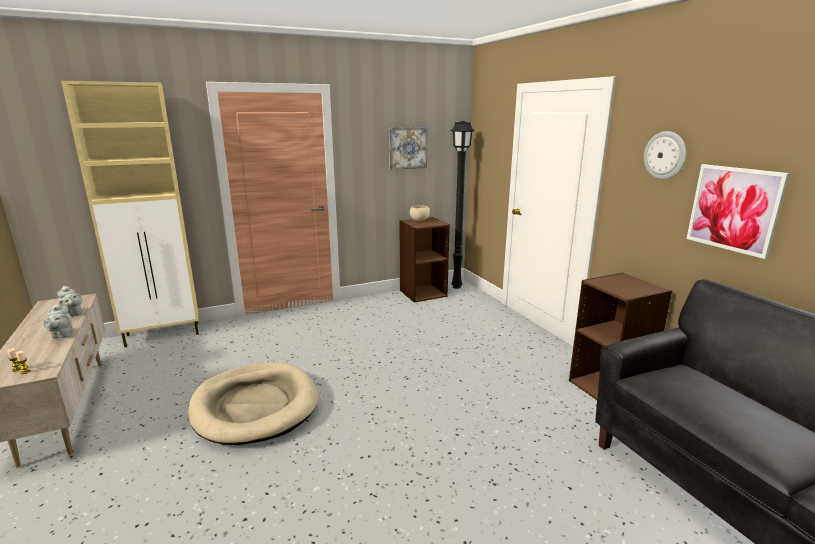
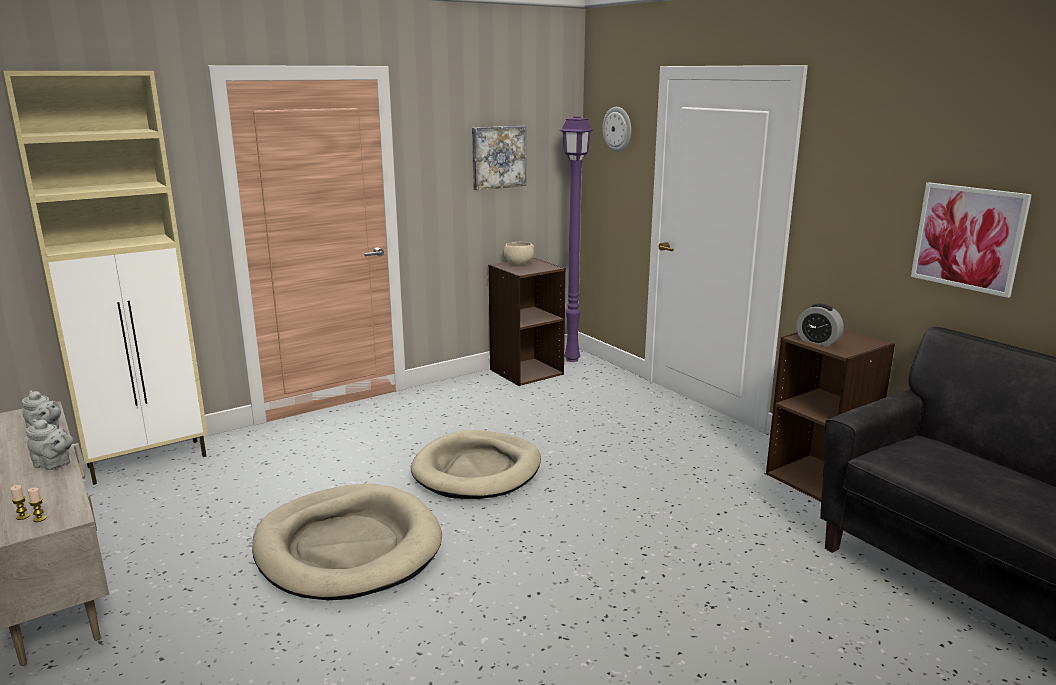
camera: 10 degrees left, 0 degrees up
(62, 335) = (54, 465): grey teapot -> grey teapot turned 45 degrees counterclockwise
(363, 359) = (477, 470): none -> beige dog bed
(457, 287) = (573, 359): black floor lamp -> purple floor lamp
(609, 285) = (817, 342): none -> alarm clock
(665, 155) = (878, 170): wall clock -> wall clock (617, 129)

